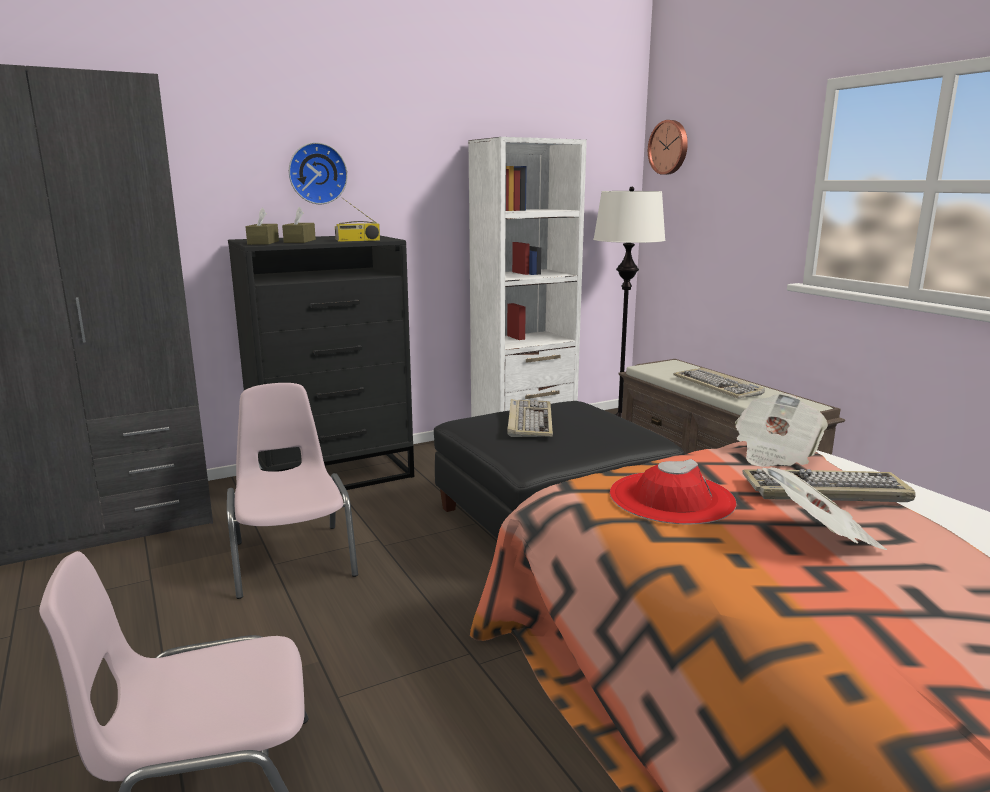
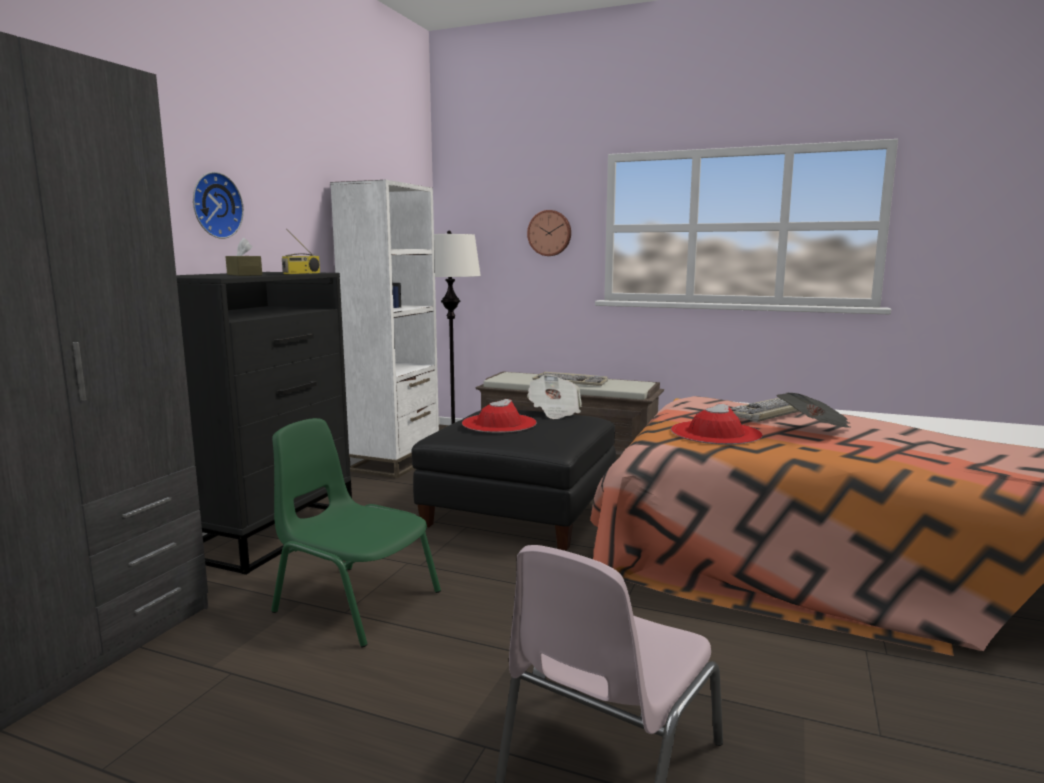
camera: 40 degrees left, 5 degrees down
(263, 242) = (215, 276): brown tissue box -> none
(293, 558) = (355, 601): pink chair -> green chair
(529, 421) = (499, 423): keyboard -> red hat
(669, 147) = (463, 199): wall clock -> wall clock (550, 233)
(775, 453) = (705, 403): newspaper -> newspaper (554, 412)

